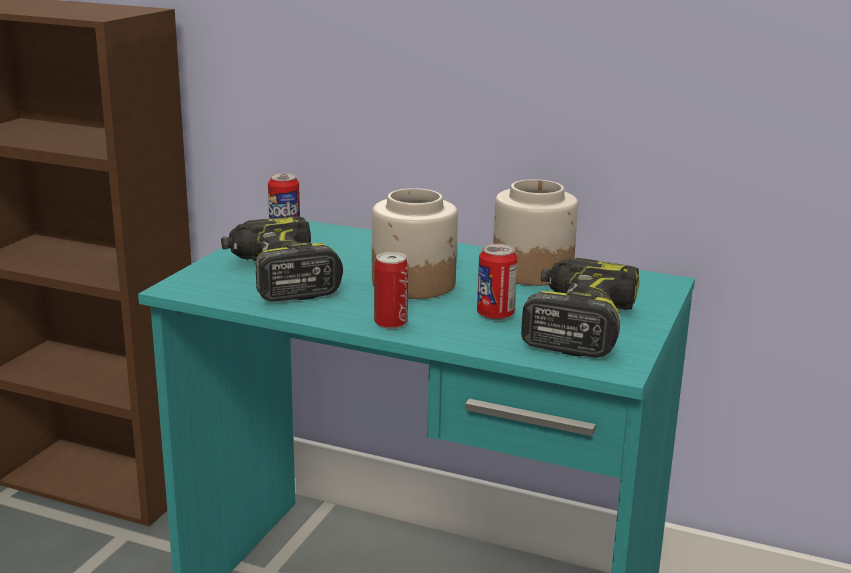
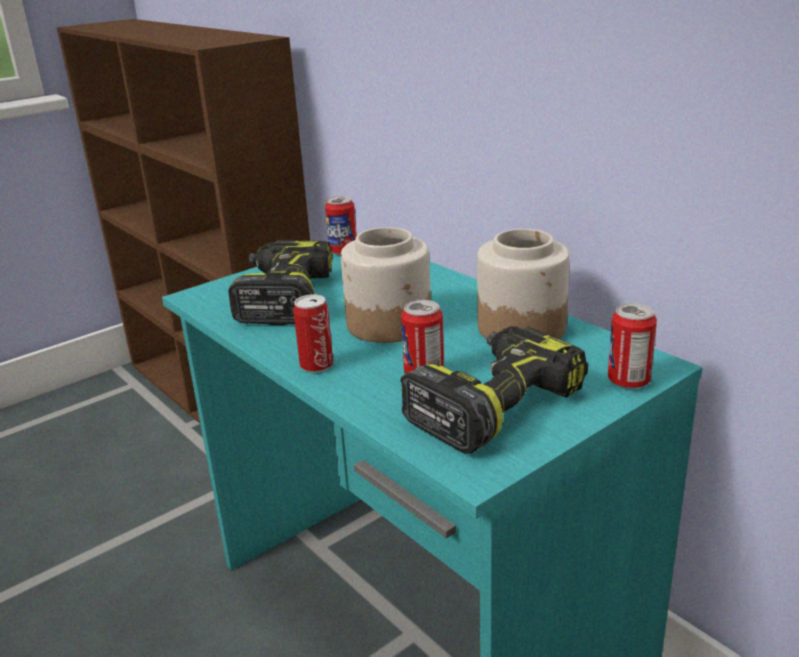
camera: 30 degrees right, 5 degrees up
(656, 294) = (628, 381): none -> can

